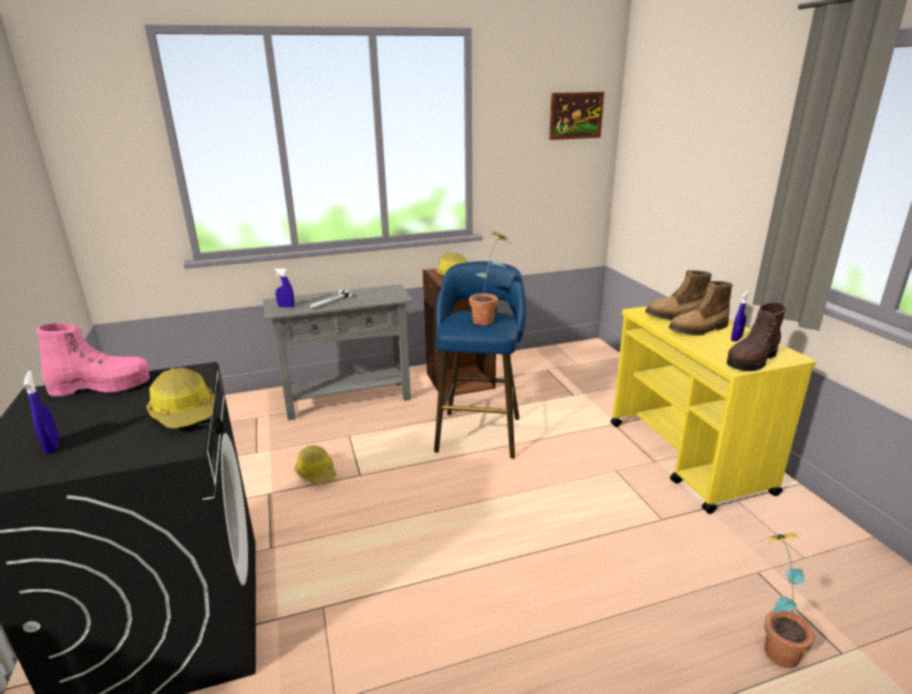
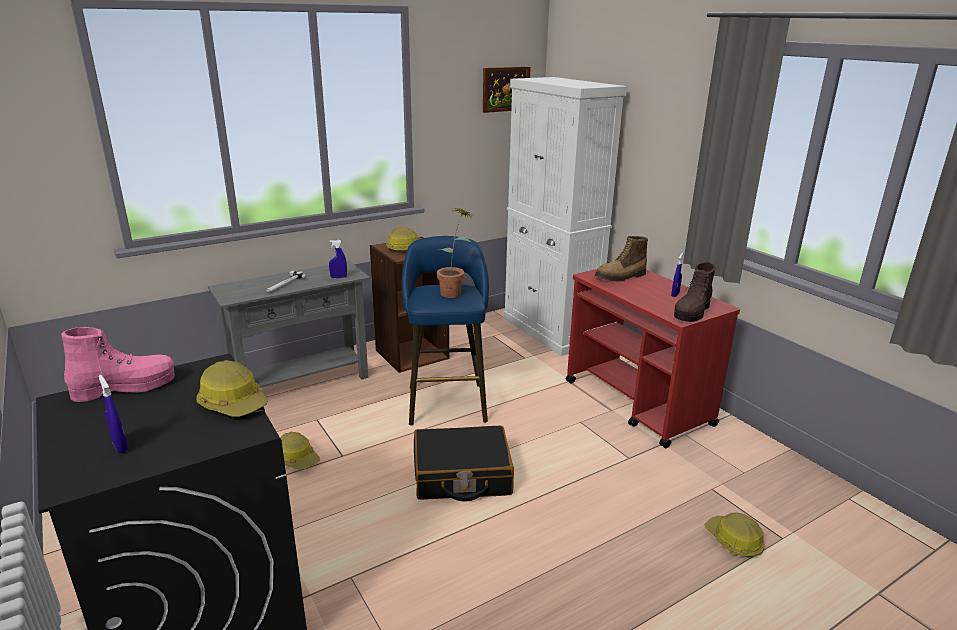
camera: 15 degrees left, 0 degrees up
(286, 306) = (239, 292): blue spray bottle -> blue spray bottle (338, 277)
(470, 513) = (462, 475): none -> black suitcase
(608, 369) = (550, 331): none -> white cabinet
(688, 457) = (638, 403): yellow cart -> red cart
(699, 330) = (643, 289): boot -> none
(773, 645) = (733, 541): potted plant -> hard hat

